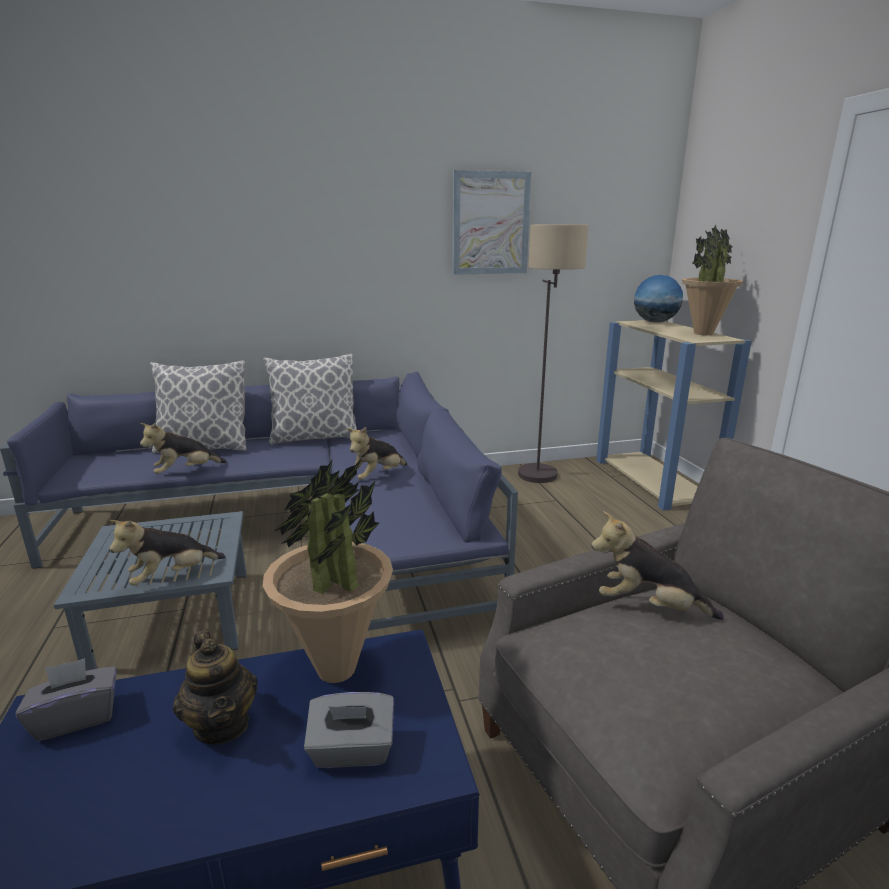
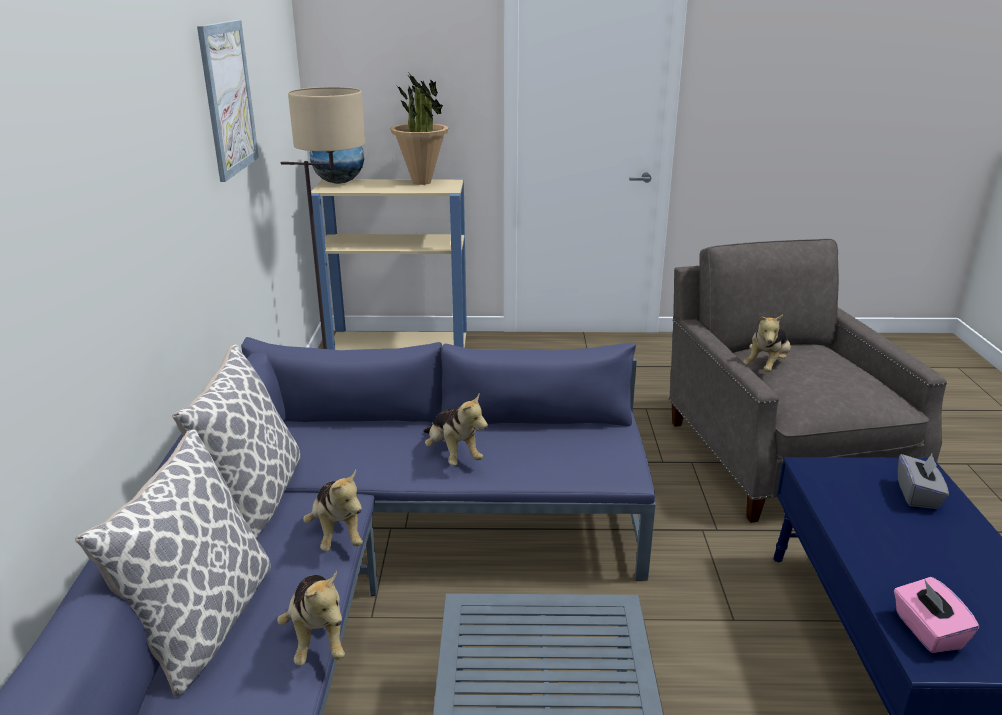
camera: 75 degrees left, 5 degrees up
(77, 717) = (927, 631): grey tissue box -> pink tissue box
(171, 576) = (618, 649): plush toy -> plush toy (337, 534)
(222, 724) = (911, 550): teapot -> none
(336, 668) = (838, 497): potted plant -> none

